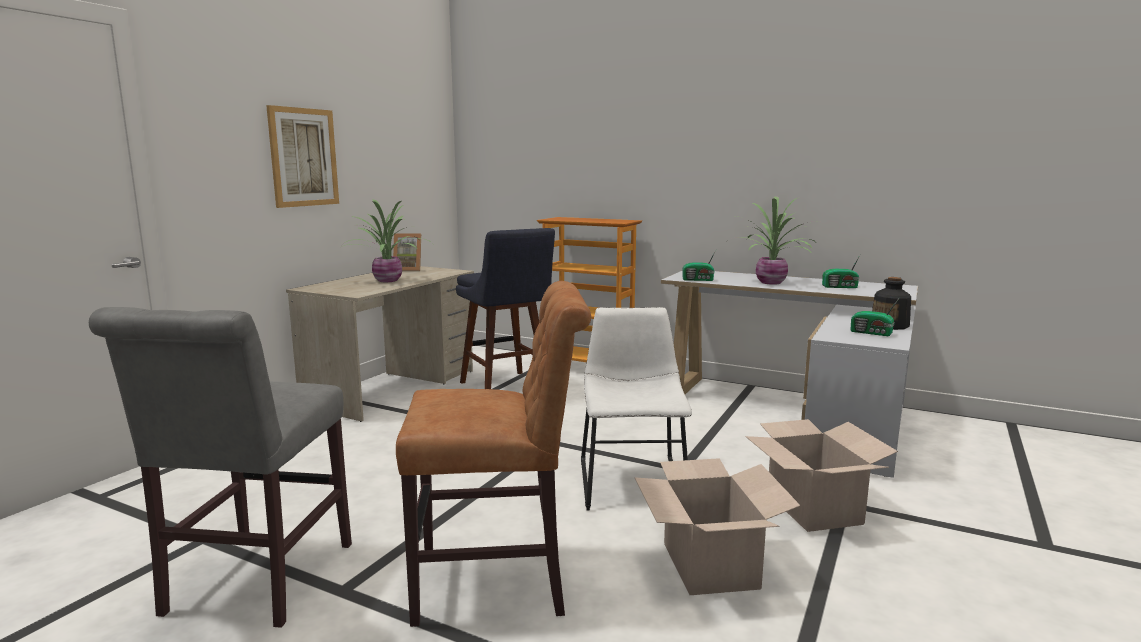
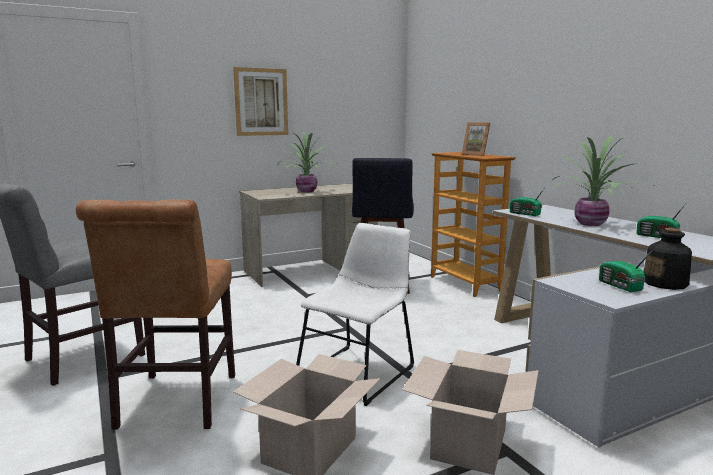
camera: 35 degrees right, 0 degrees up
(408, 269) = (340, 186): picture frame -> picture frame (476, 154)
(500, 581) = (175, 405): brown chair -> brown chair turned 60 degrees clockwise

